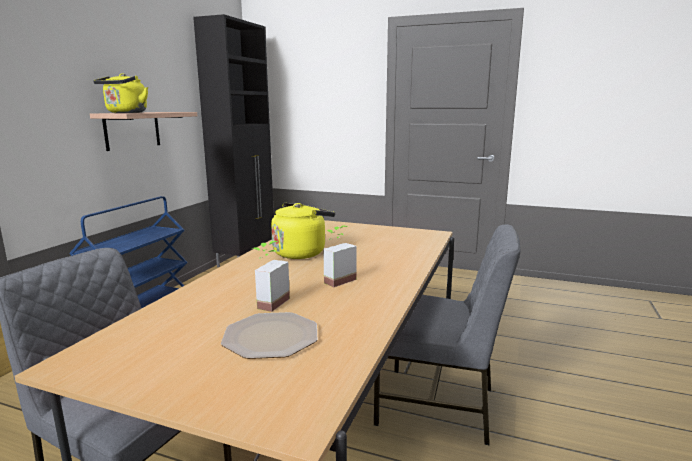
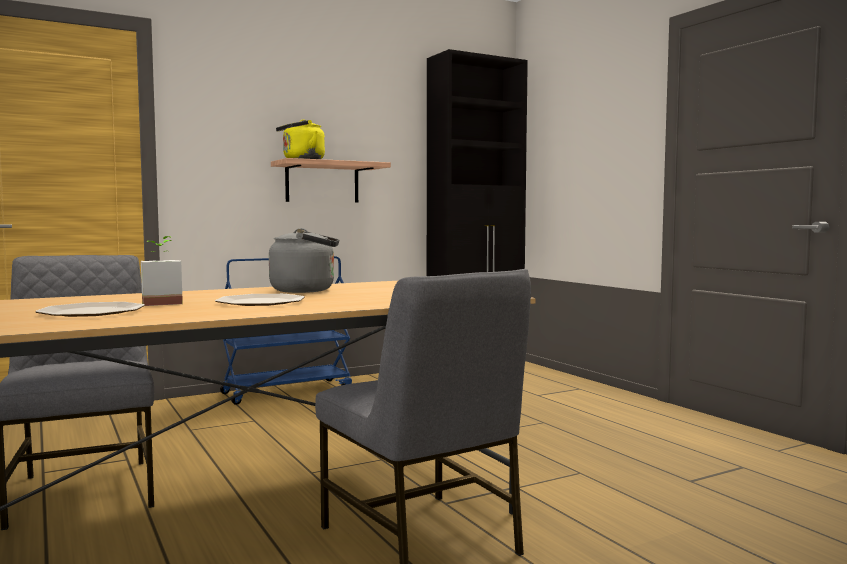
camera: 40 degrees right, 10 degrees down
(301, 252) = (307, 290): yellow kettle -> grey kettle
(336, 279) = (260, 302): potted plant -> plate

